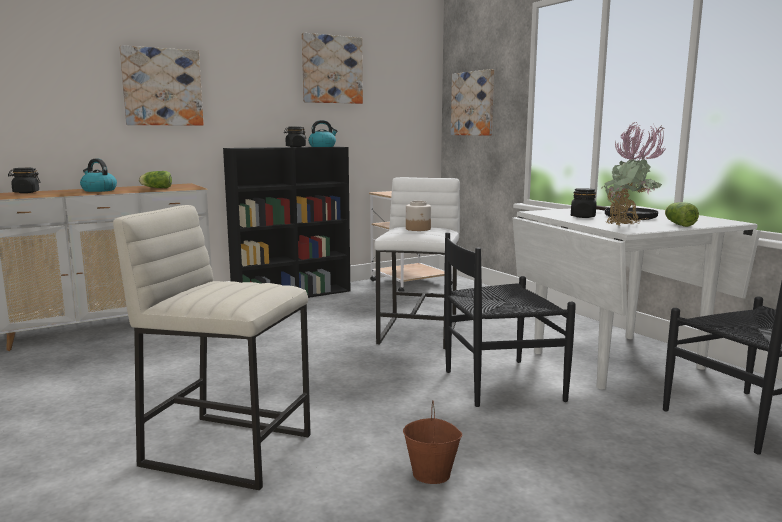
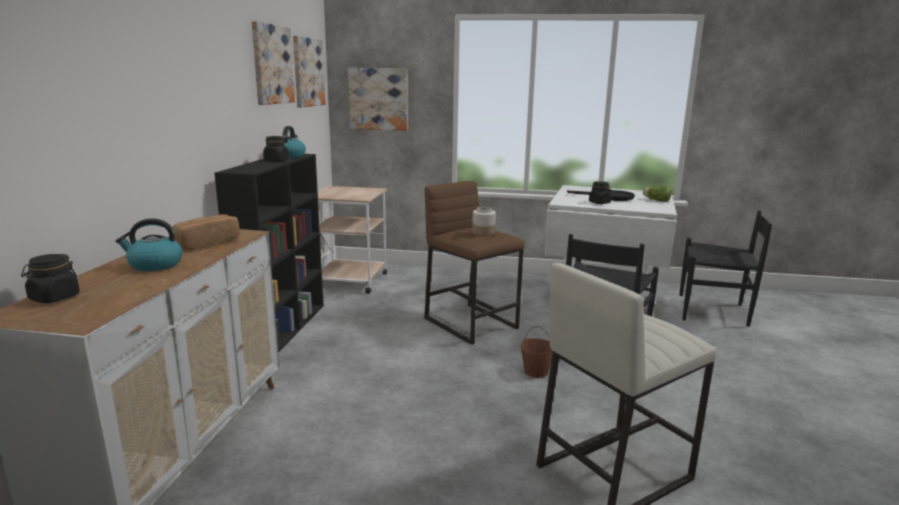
camera: 50 degrees left, 5 degrees up
(155, 188) = (206, 243): lettuce -> bread
(162, 87) = (152, 97): picture -> picture (307, 72)
(418, 332) = (470, 323): white stool -> brown stool
(432, 474) = (712, 410): brown bucket -> brown bucket (536, 372)
(628, 226) = (650, 207): potted plant -> none

